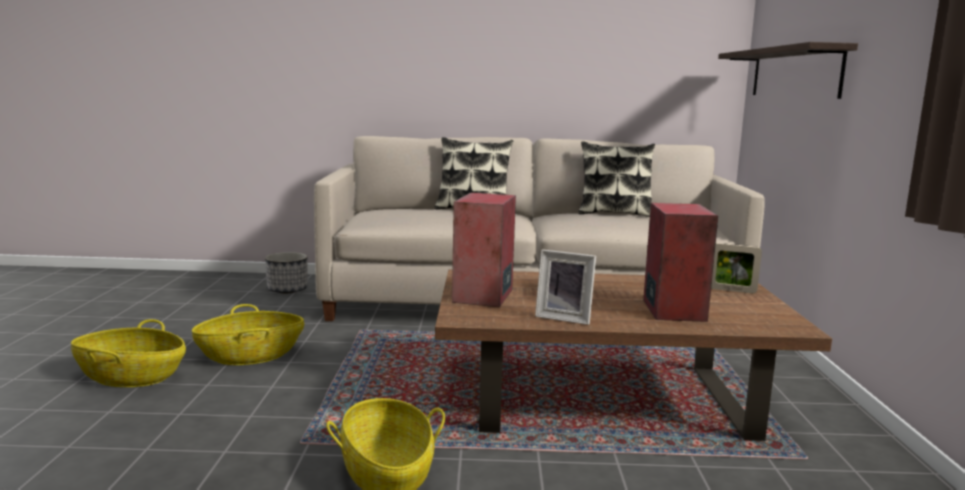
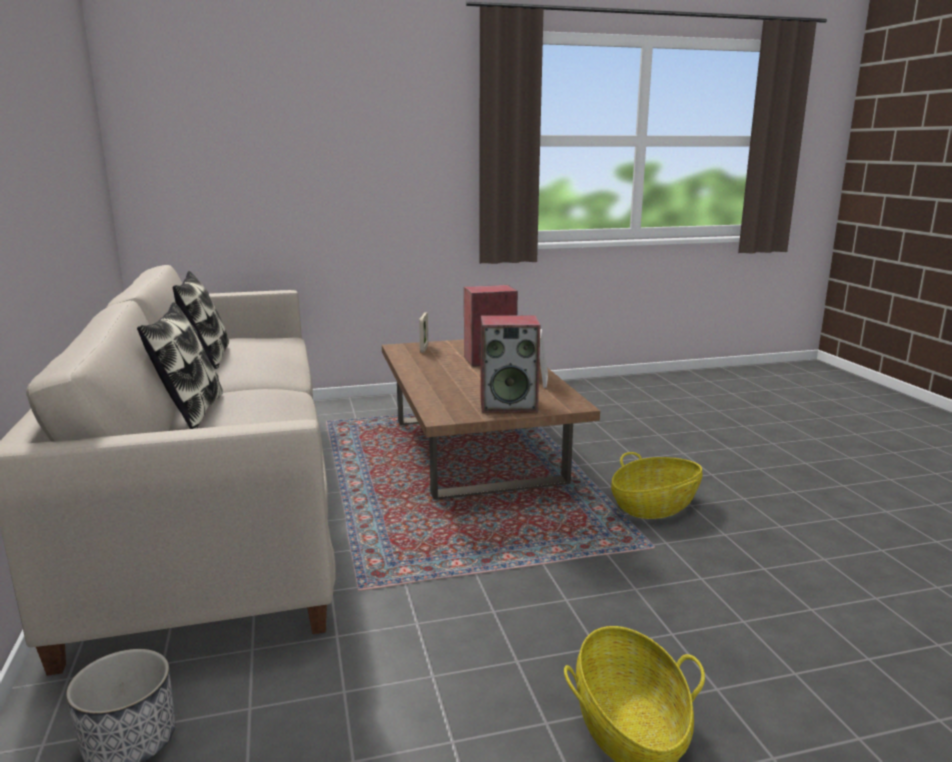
camera: 105 degrees left, 5 degrees up
(250, 356) = (493, 649): basket -> none
(794, 73) = (248, 181): shelf -> none

